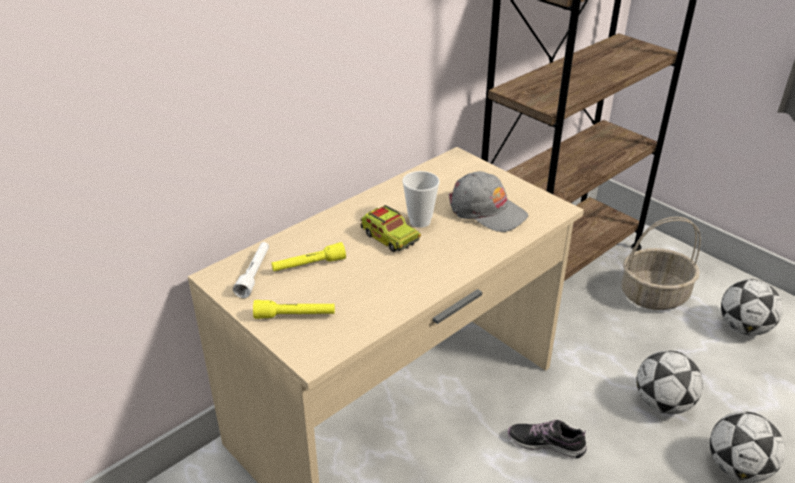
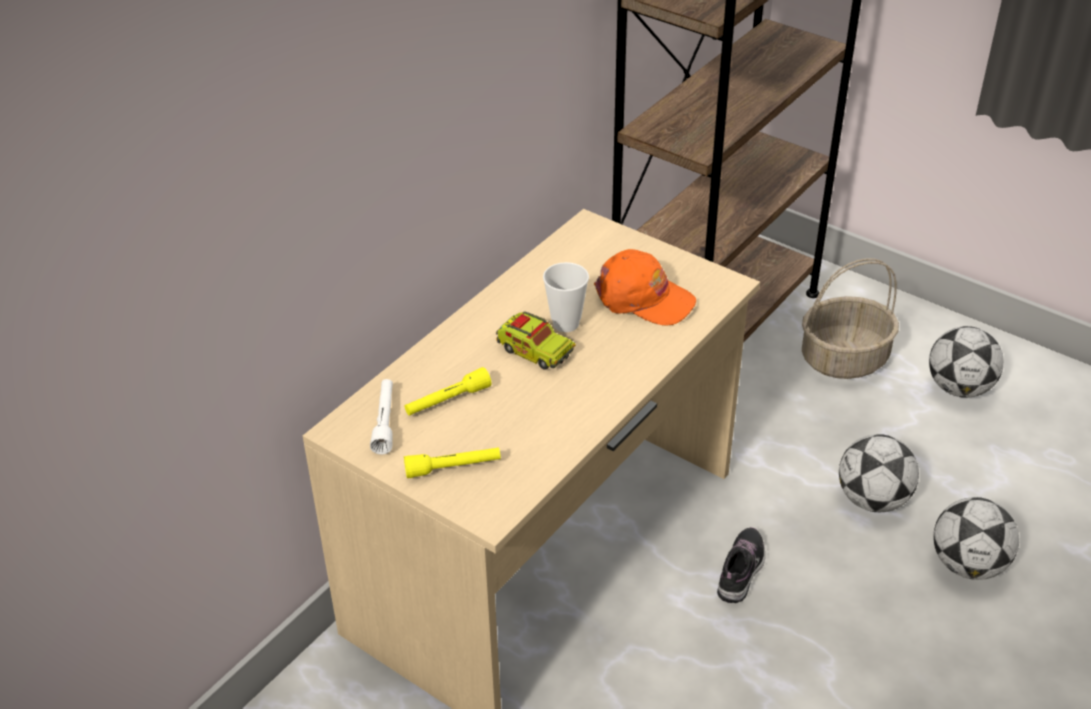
camera: 10 degrees left, 5 degrees up
(486, 210) = (643, 298): grey cap -> orange cap
(546, 443) = (741, 570): shoe -> shoe turned 105 degrees clockwise

